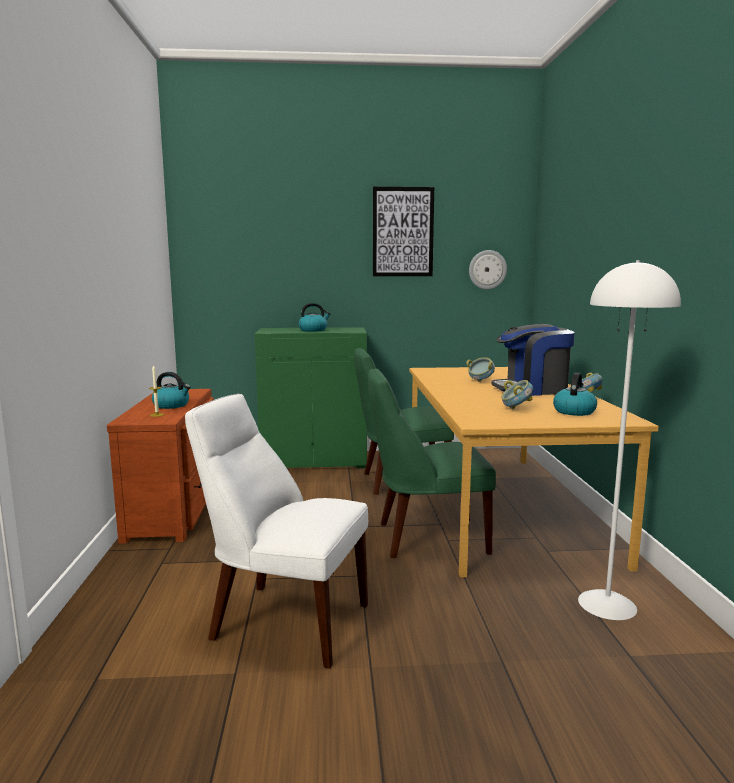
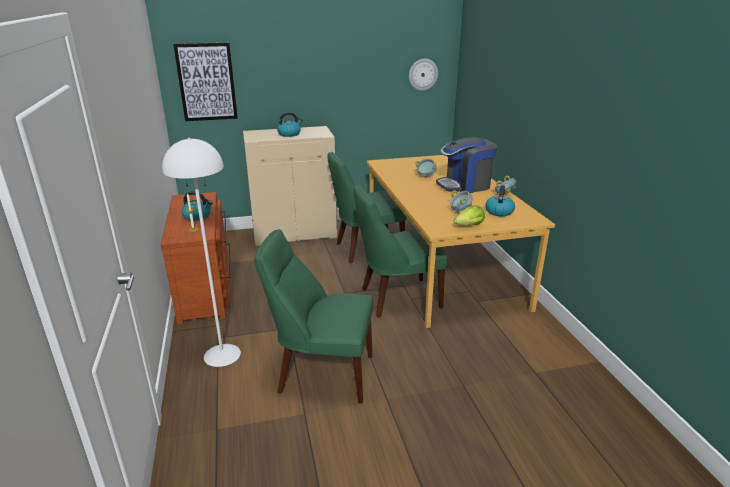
camera: 10 degrees left, 15 degrees up
(284, 620) = (321, 373): white chair -> green chair
(314, 460) = (294, 233): green cabinet -> beige cabinet
(402, 232) = (356, 45): picture -> picture (206, 82)
(524, 421) = (469, 226): none -> lettuce
(607, 604) = (519, 338): white floor lamp -> white floor lamp (222, 354)

